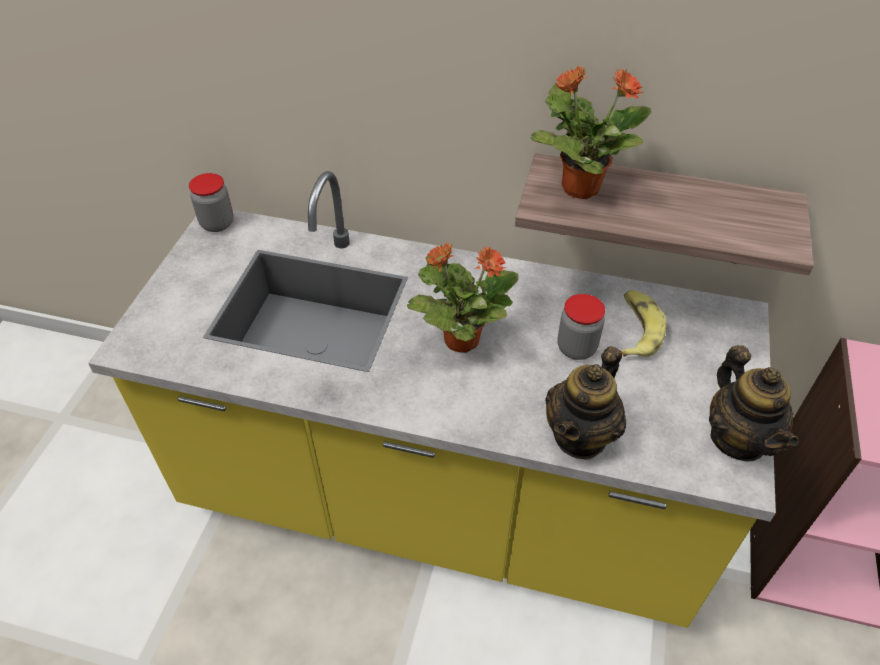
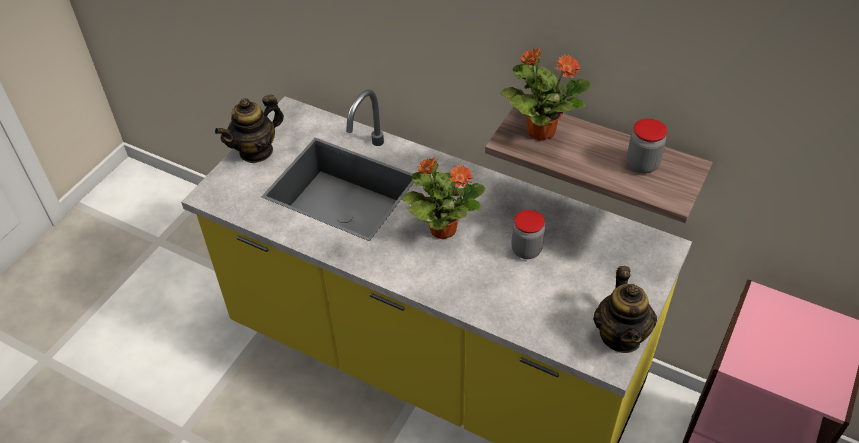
camera: 15 degrees right, 0 degrees up
(217, 223) = (291, 112): jar -> jar (642, 164)
(580, 436) = (505, 312): teapot -> teapot (256, 151)
(637, 329) = (578, 244): banana -> none

